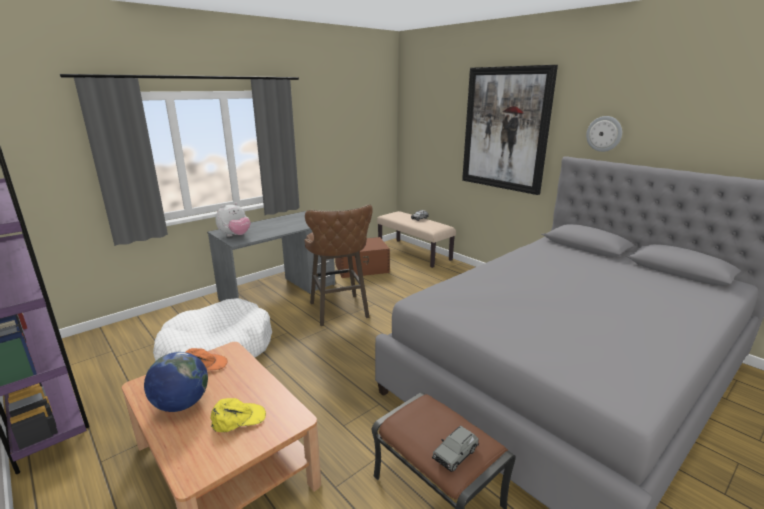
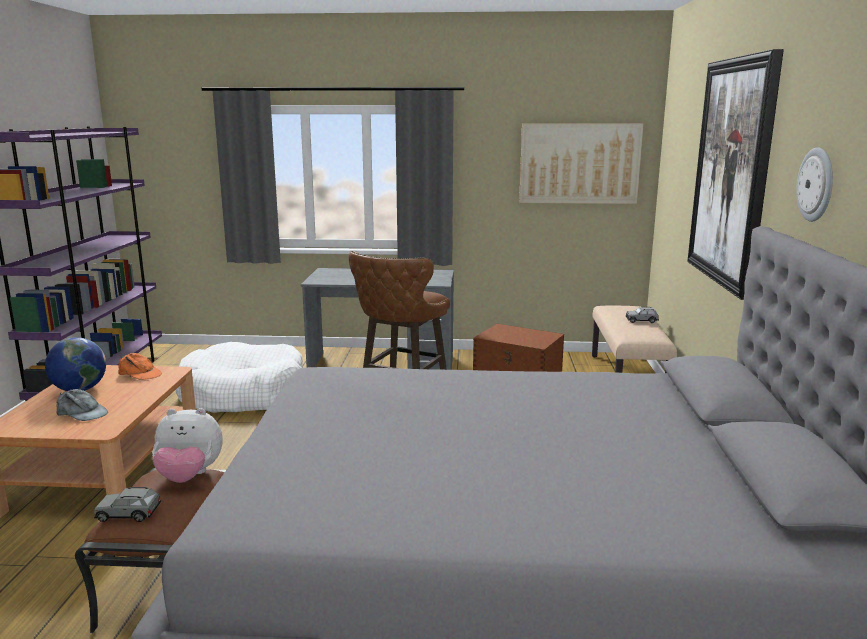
camera: 45 degrees right, 5 degrees down
(235, 236) = (327, 276): plush toy -> plush toy (189, 476)
(238, 419) = (81, 413): yellow cap -> grey cap
(361, 128) = (579, 163): none -> picture

